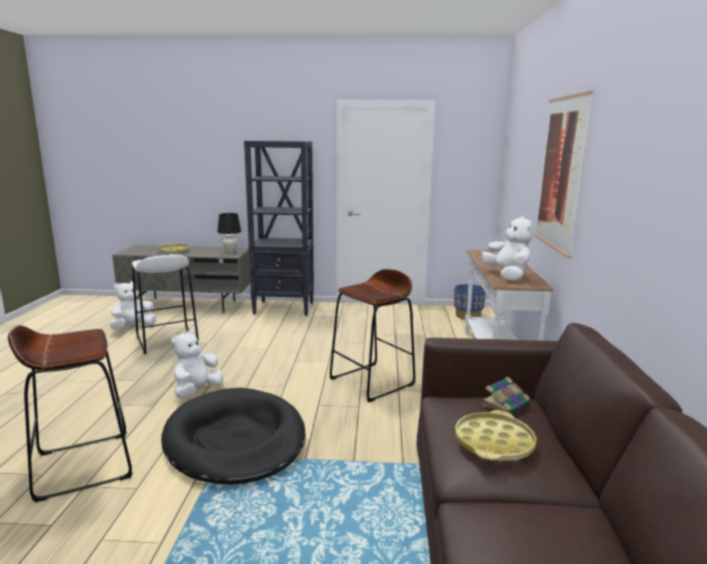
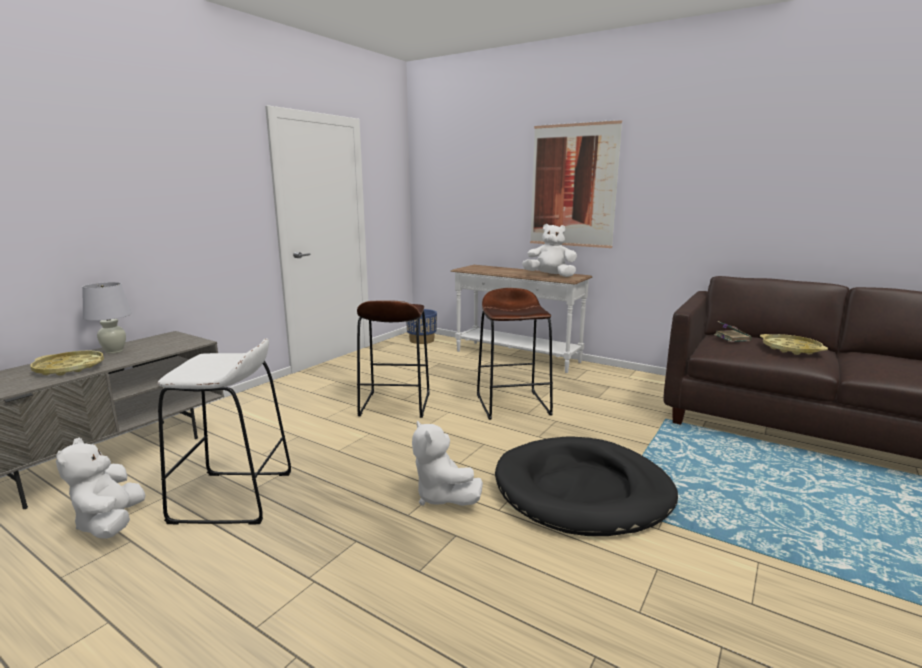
camera: 60 degrees left, 0 degrees up
(83, 465) = (587, 611): brown stool -> brown stool (395, 404)
(204, 249) = (114, 351): none -> white table lamp
(230, 252) = (175, 341): black table lamp -> none
(284, 308) = (258, 400): black bookcase -> none

